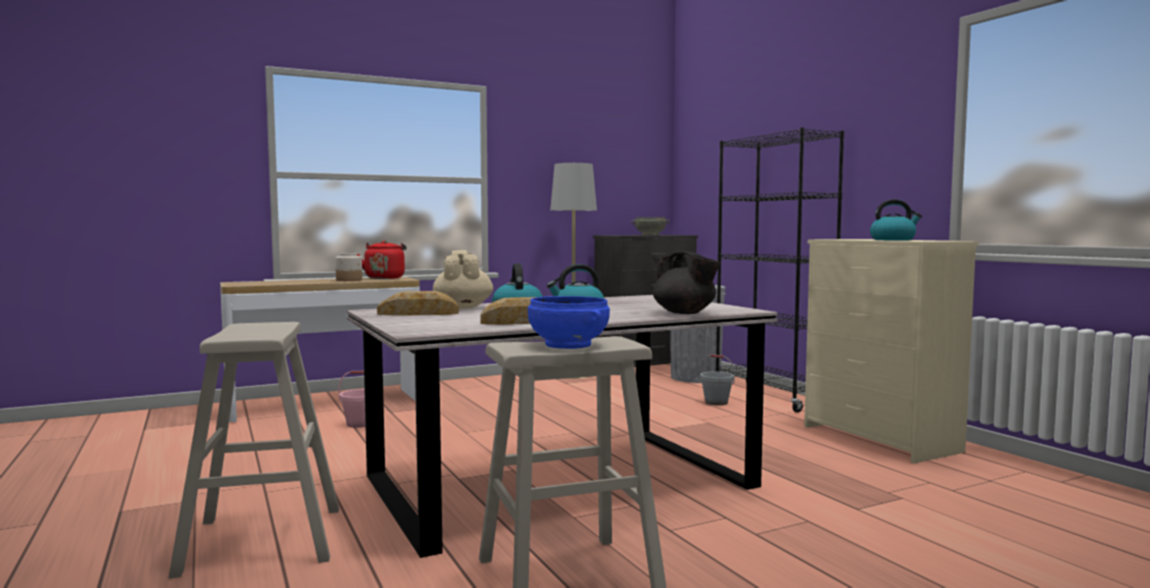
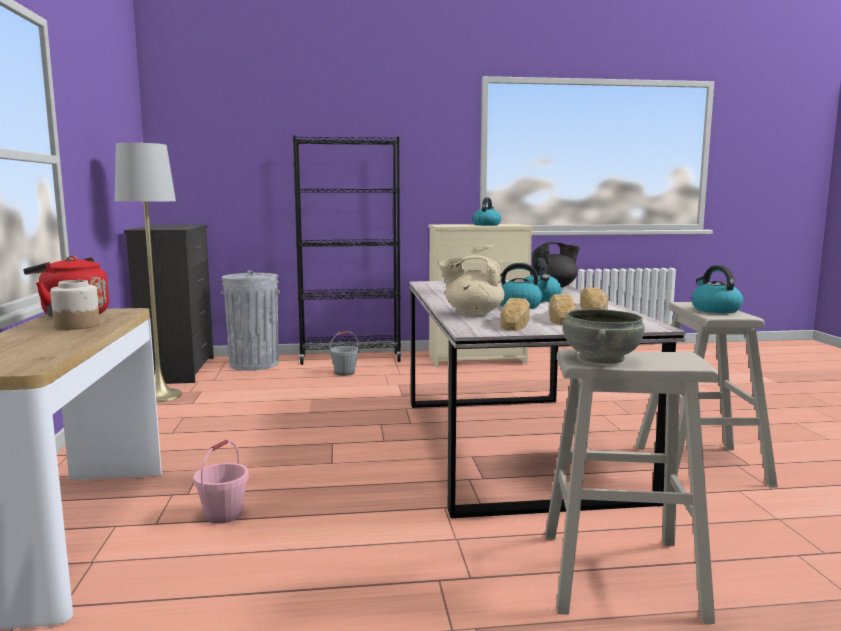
camera: 70 degrees left, 5 degrees up
(454, 318) = (561, 318): none -> bread
(567, 345) = (715, 310): blue bowl -> kettle
(650, 235) = (164, 226): grey bowl -> grey bowl (600, 358)

